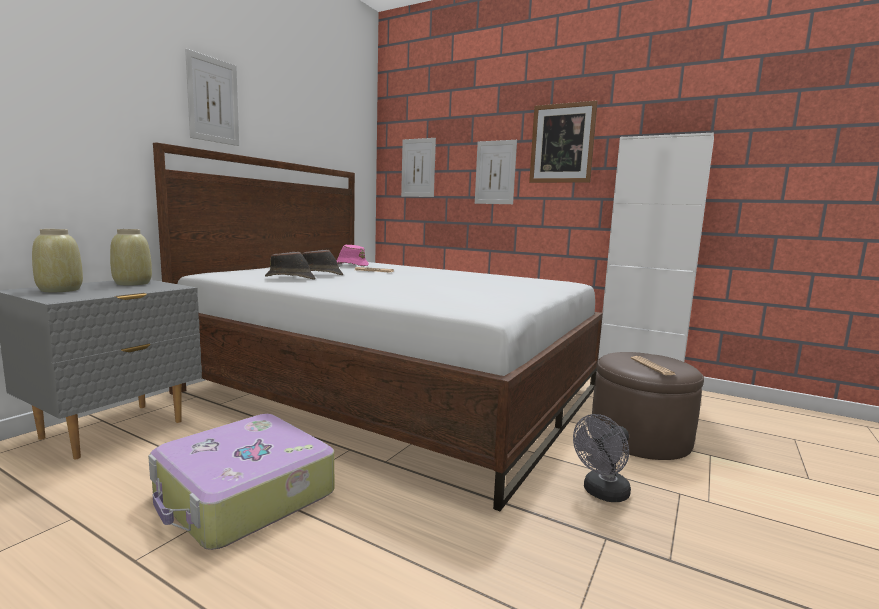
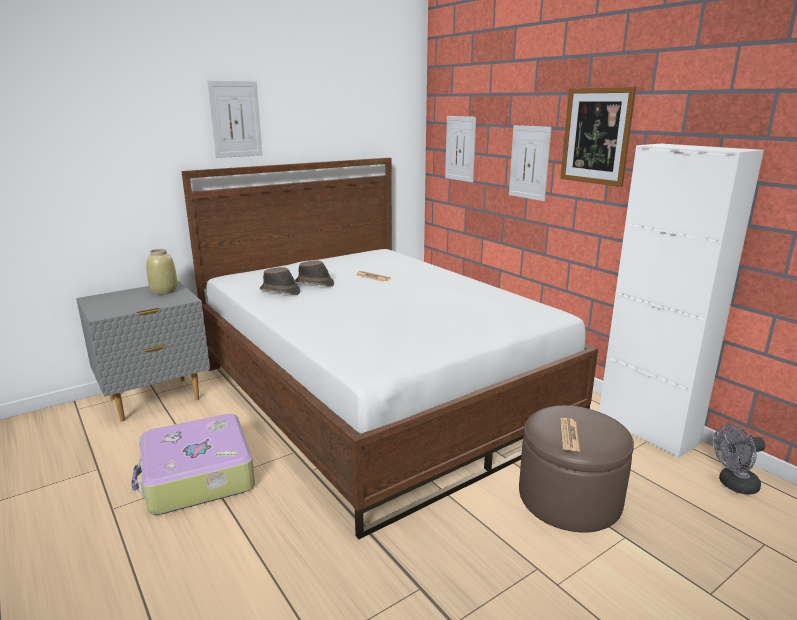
camera: 25 degrees right, 10 degrees up
(59, 290) = (111, 300): beige vase -> none
(351, 265) = (366, 263): pink hat -> none
(602, 493) = (461, 547): grey fan -> grey fan (733, 485)

